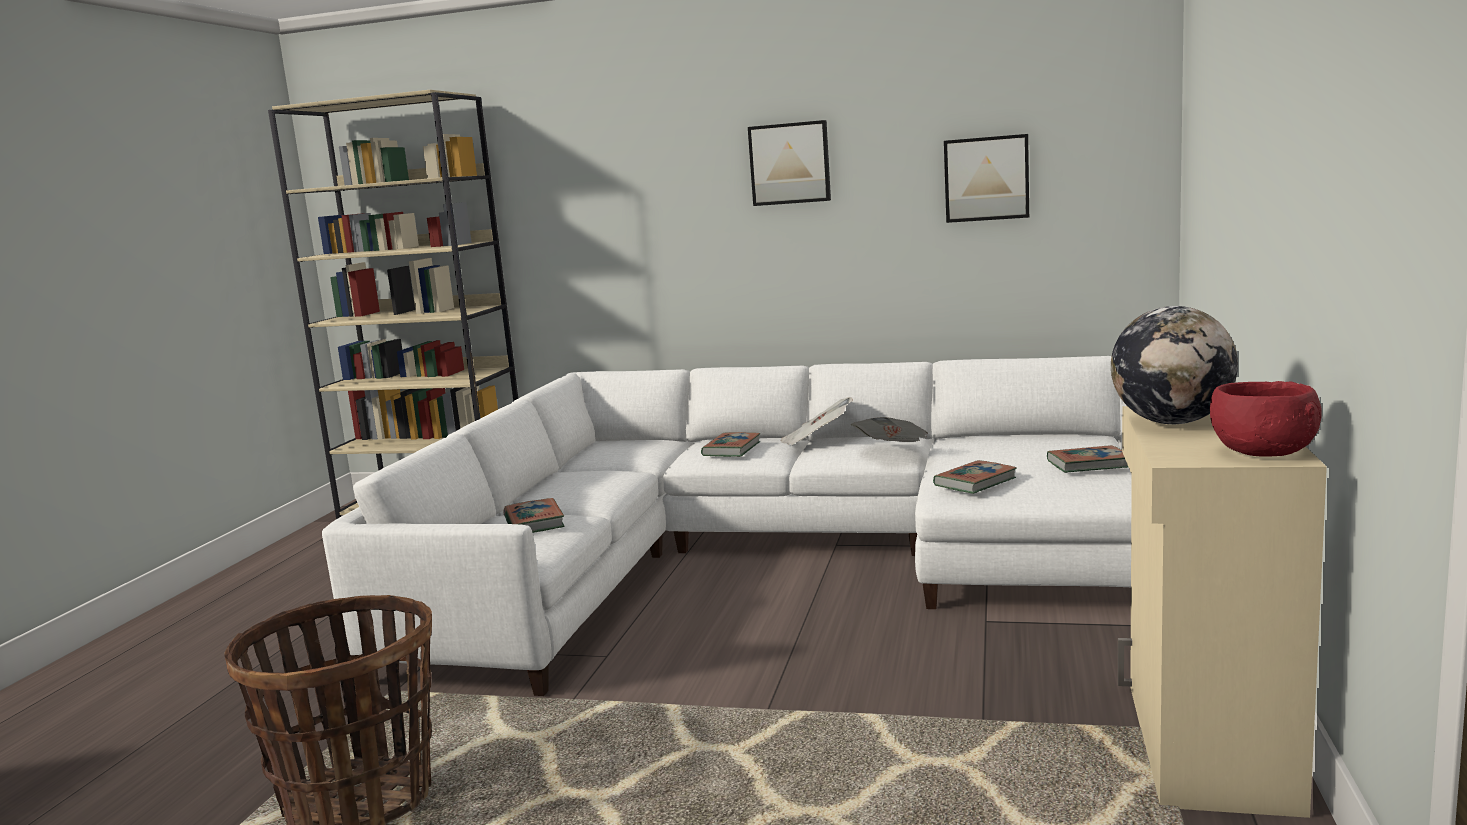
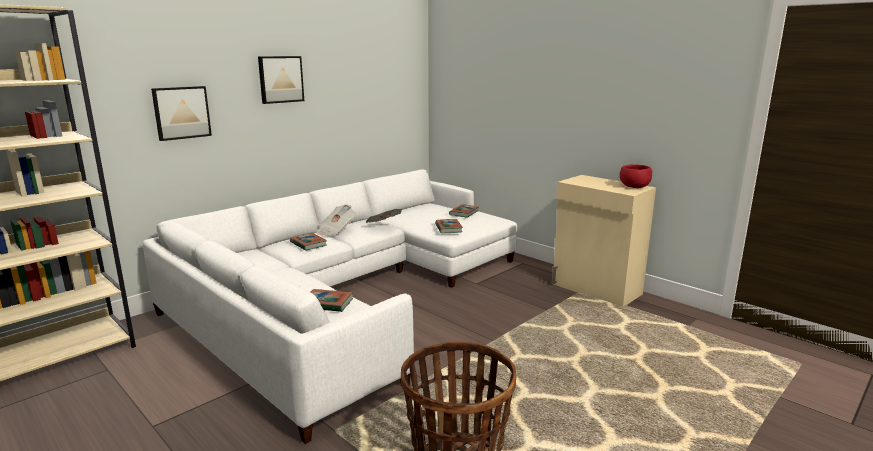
camera: 60 degrees left, 5 degrees up
(986, 178) = (367, 91): picture -> picture (181, 112)
(1172, 422) = (588, 183): globe -> none

